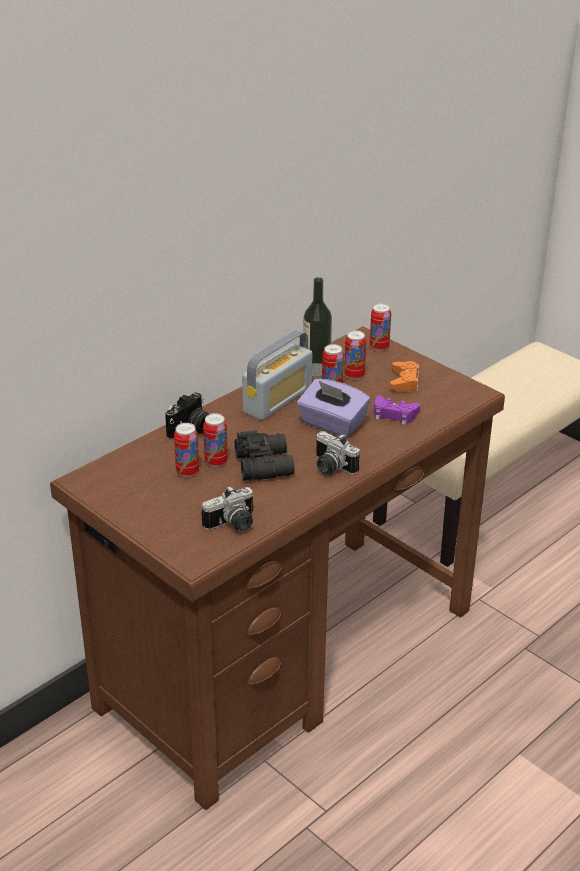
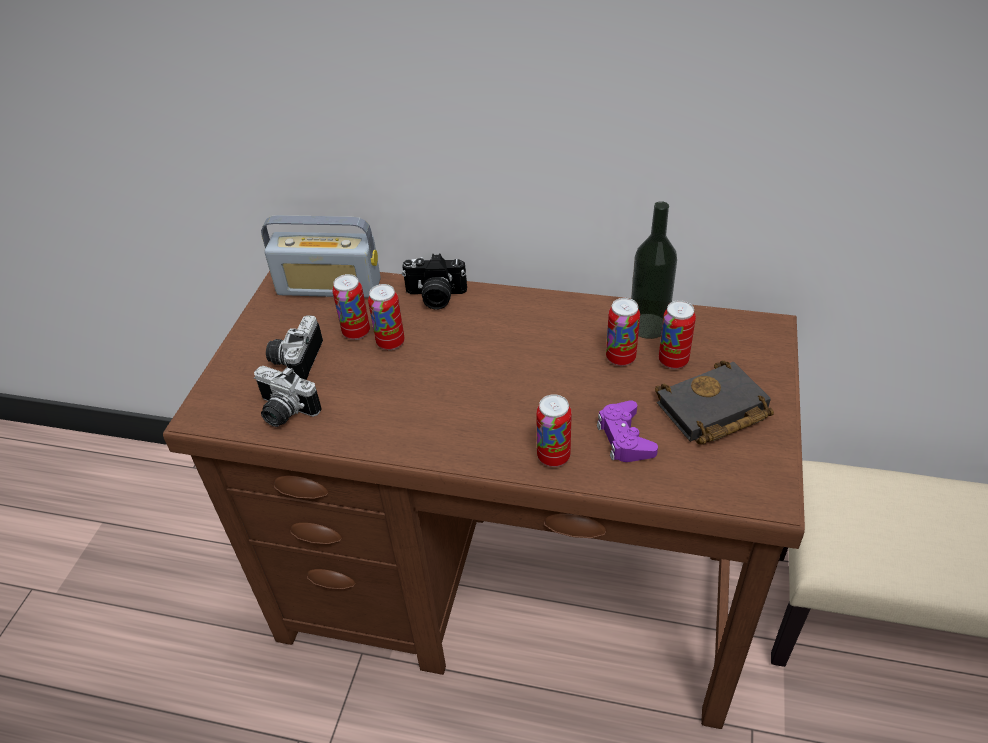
camera: 60 degrees right, 10 degrees up
(265, 464) = (417, 380): black binoculars -> none
(277, 400) = (553, 327): radio -> radio (329, 287)
(330, 467) = (455, 436): camera -> camera (295, 360)
(332, 424) = (547, 394): purple tissue box -> none
(379, 347) = (763, 351): can -> can (553, 457)
(404, 381) = (712, 411): orange game controller -> black book

